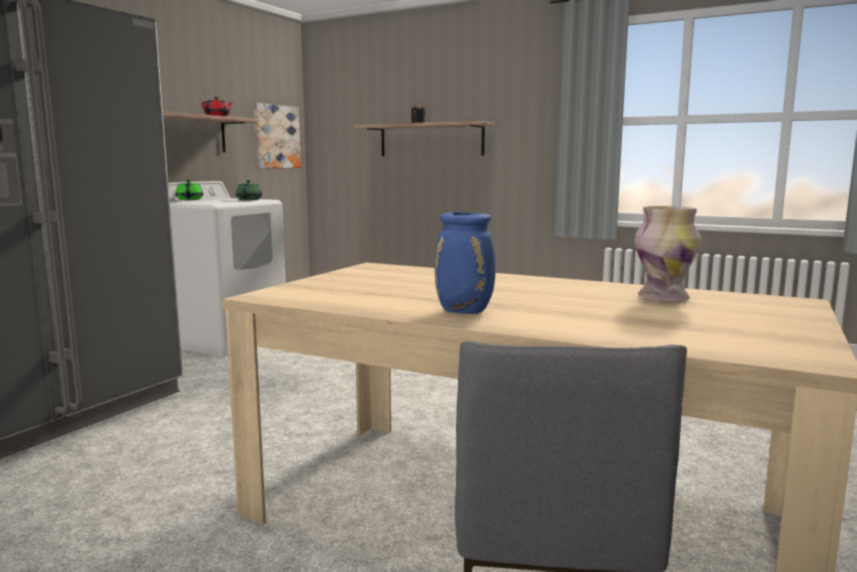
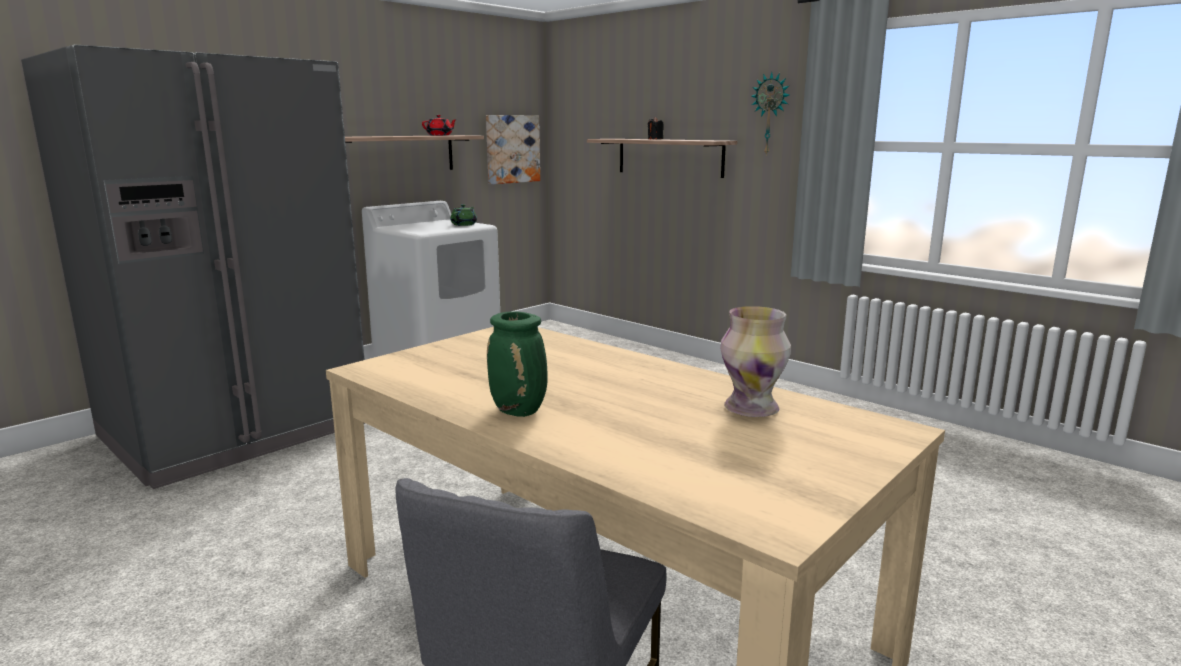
camera: 15 degrees right, 5 degrees up
(189, 199) = (404, 224): green teapot -> none
(466, 311) = (520, 411): blue vase -> green vase
(525, 98) = (770, 114): none -> wall clock

